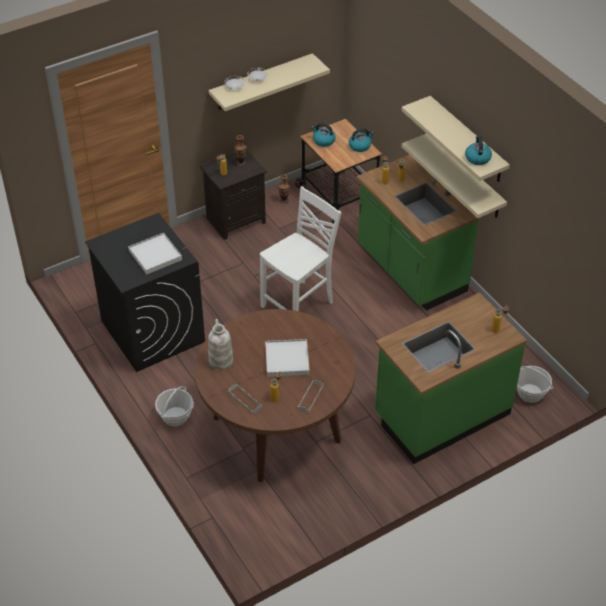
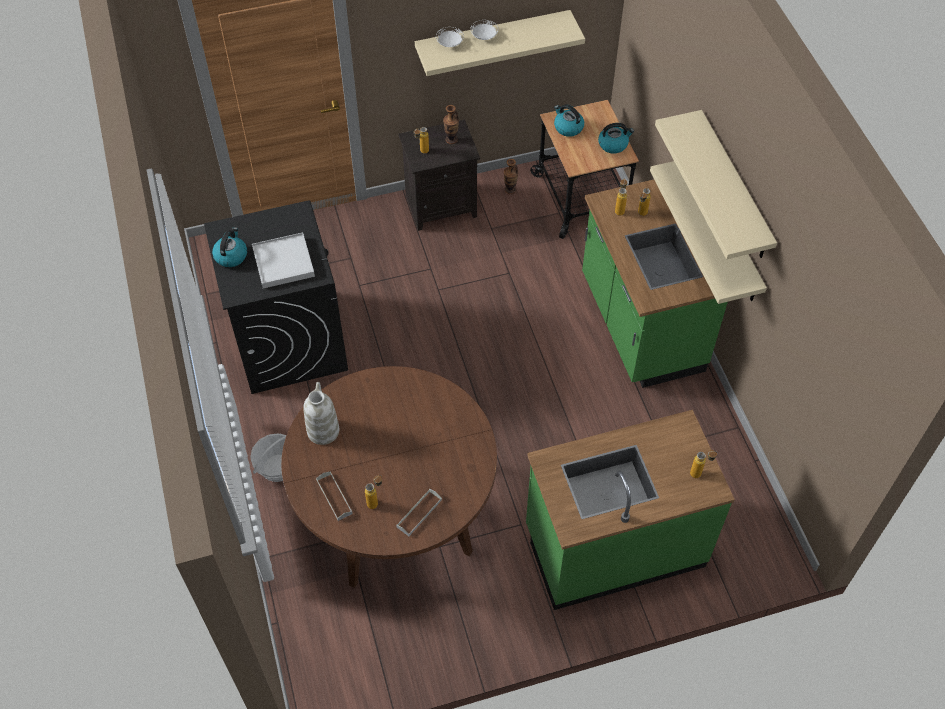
camera: 15 degrees right, 10 degrees up
(287, 359) = (407, 449): white tray -> none
(299, 305) = (481, 344): white chair -> none
(477, 158) = (734, 223): kettle -> kettle (231, 255)
(530, 393) = (742, 542): basket -> none

